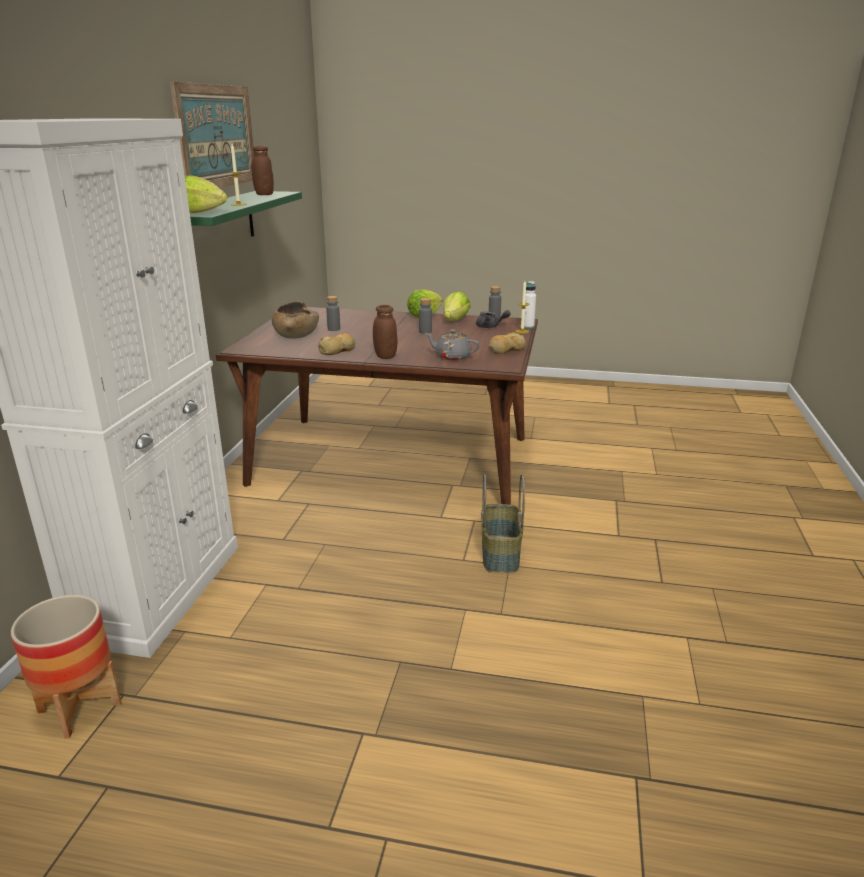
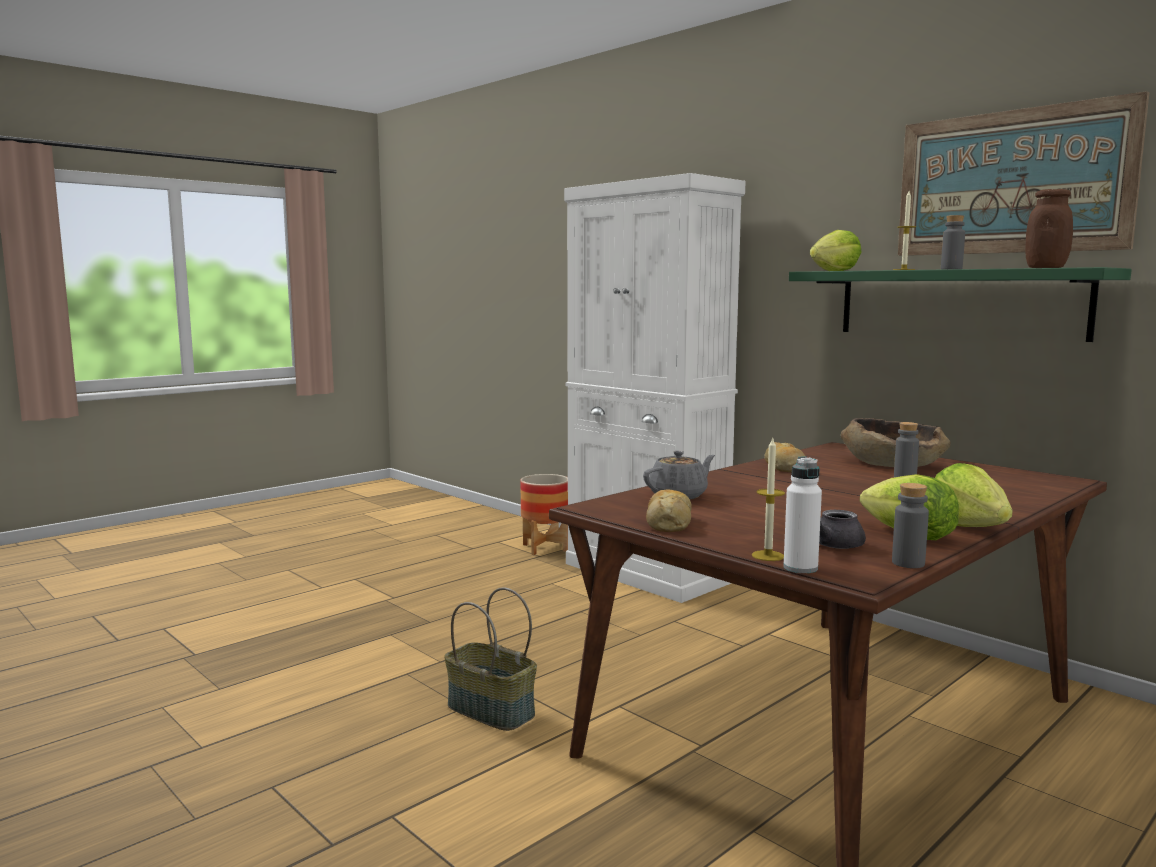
camera: 125 degrees right, 15 degrees down
(385, 356) = (729, 476): brown jar -> none
(425, 332) = (839, 508): grey bottle -> grey bottle (951, 269)

